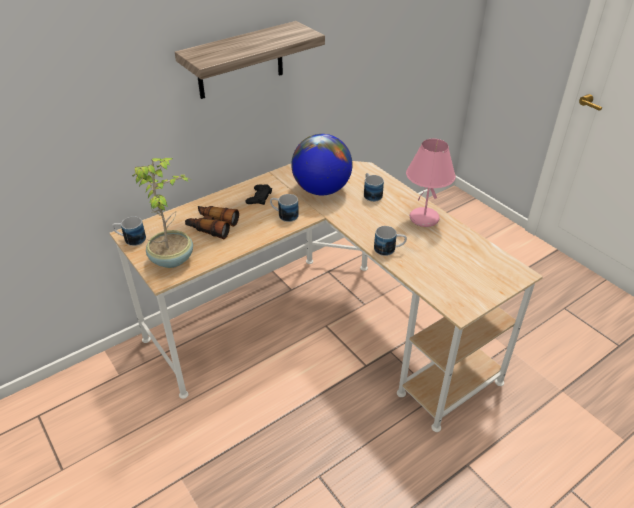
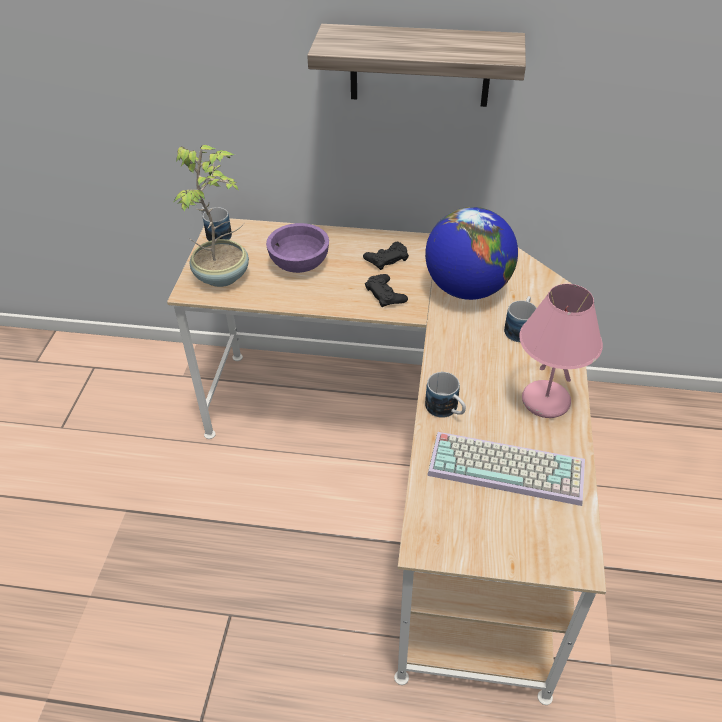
camera: 45 degrees right, 5 degrees up
(212, 226) = (299, 263): binoculars -> purple bowl
(284, 215) = (385, 294): mug -> black game controller
(447, 255) = (508, 467): none -> keyboard

